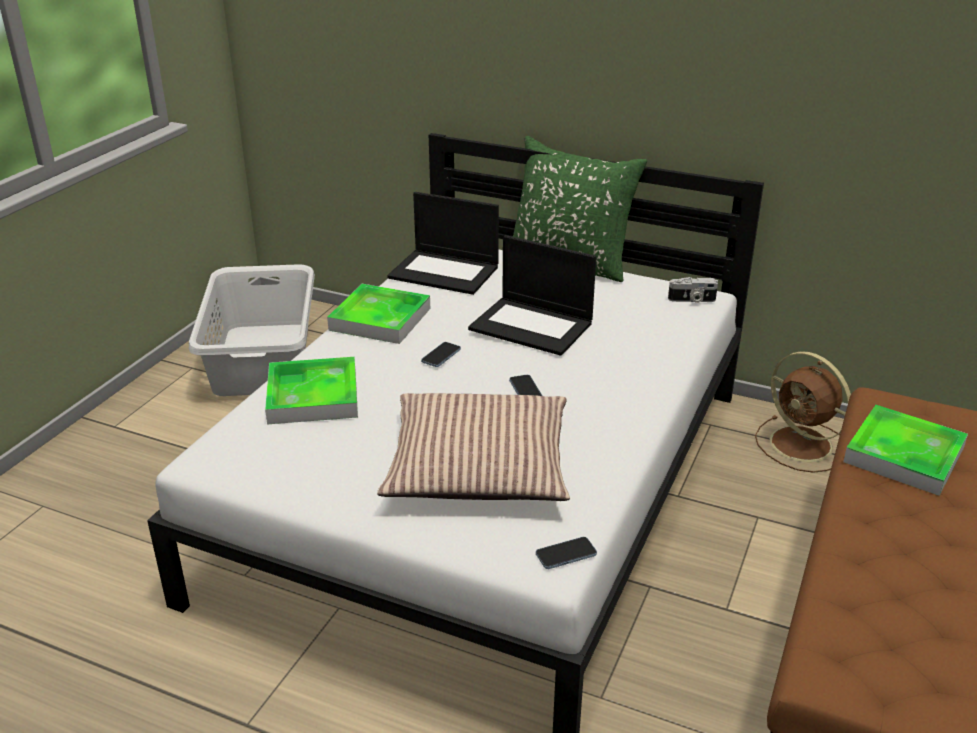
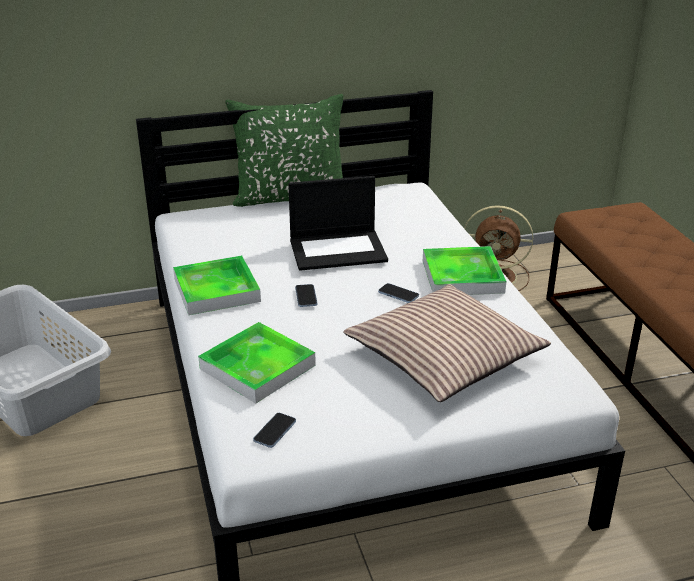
camera: 40 degrees left, 0 degrees up
(445, 272) = (211, 236): laptop -> none
(566, 554) = (575, 381): phone -> phone (275, 431)
(692, 300) = (409, 194): camera -> none
(903, 455) = (635, 242): tray -> tray (462, 276)

